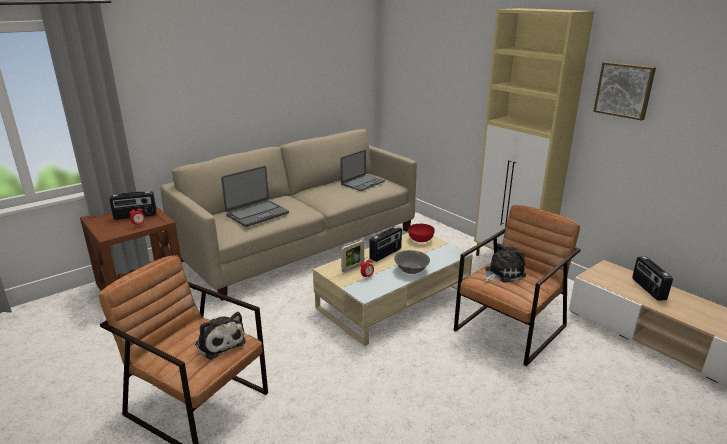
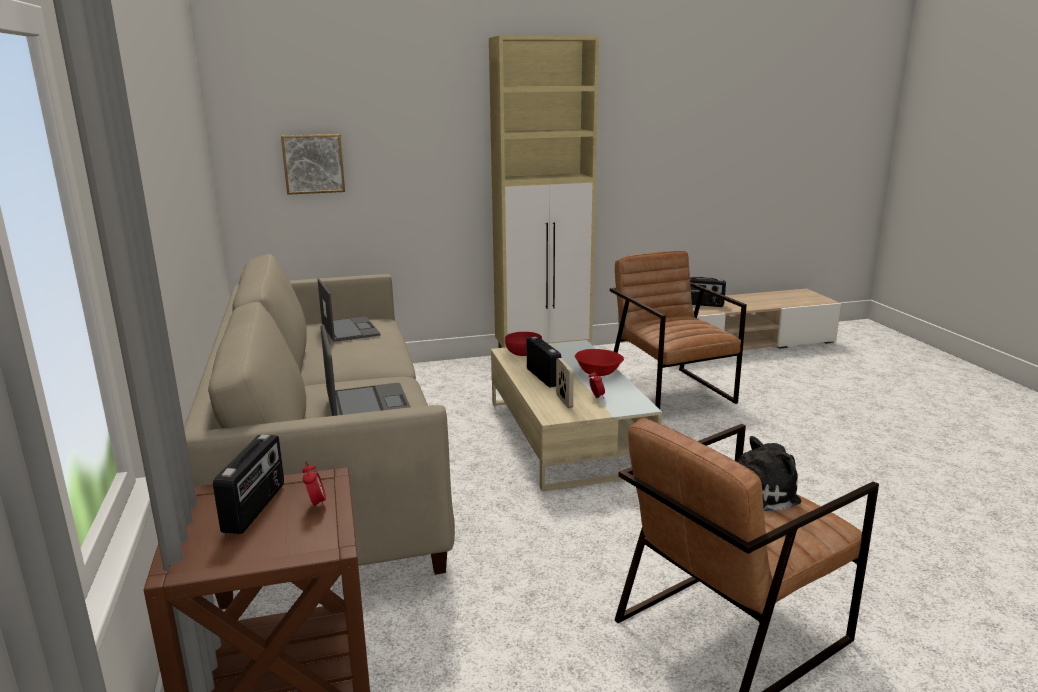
camera: 65 degrees left, 5 degrees down
(411, 270) = (598, 373): grey bowl -> red bowl
(502, 273) = (670, 327): plush toy -> none
(624, 90) = (625, 119): picture -> picture (313, 163)

